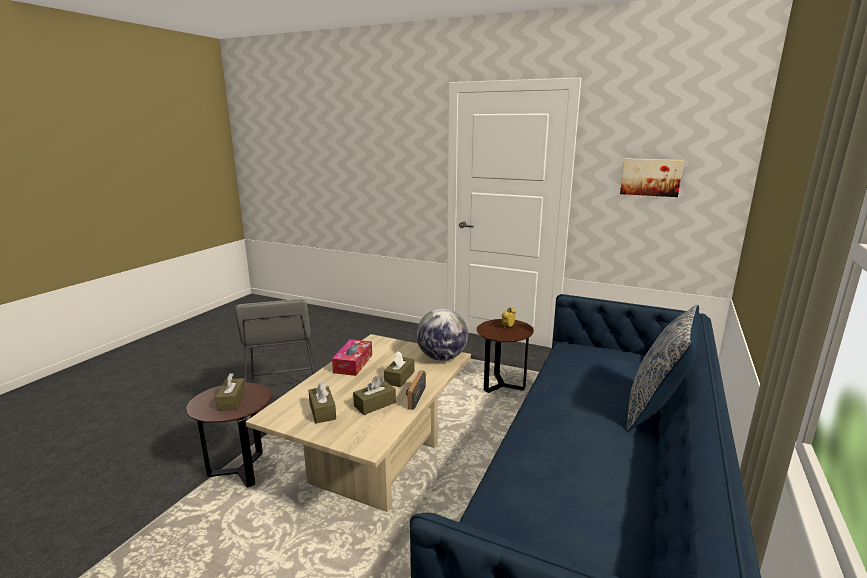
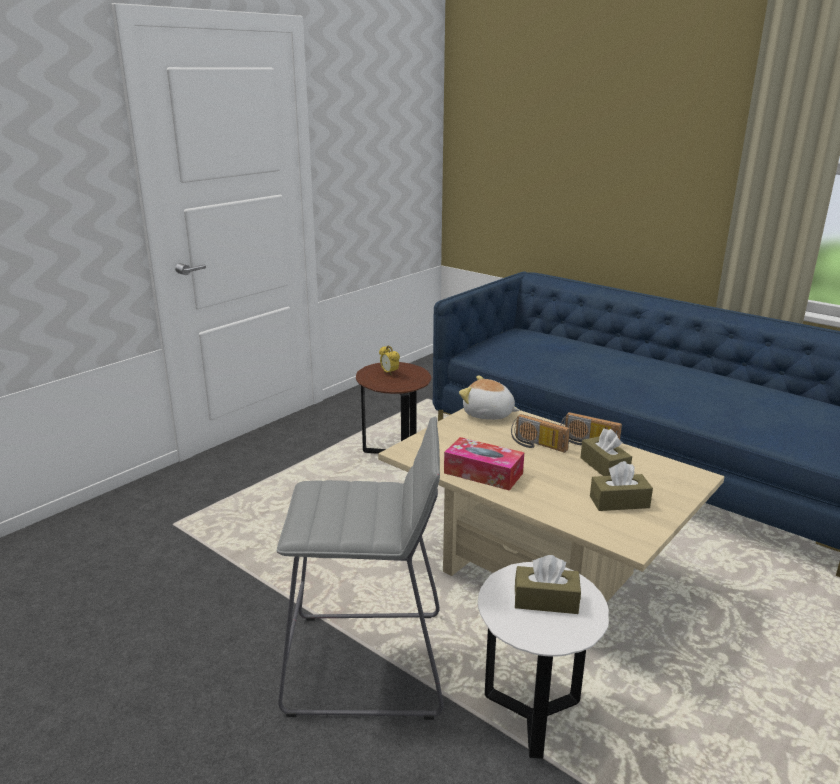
camera: 75 degrees left, 5 degrees up
(240, 472) = (532, 718): brown side table -> white side table
(399, 377) = (537, 445): brown tissue box -> radio
(441, 358) = (488, 414): globe -> plush toy
(650, 177) = (378, 147): picture -> none
(656, 410) = (625, 347): pillow -> none

